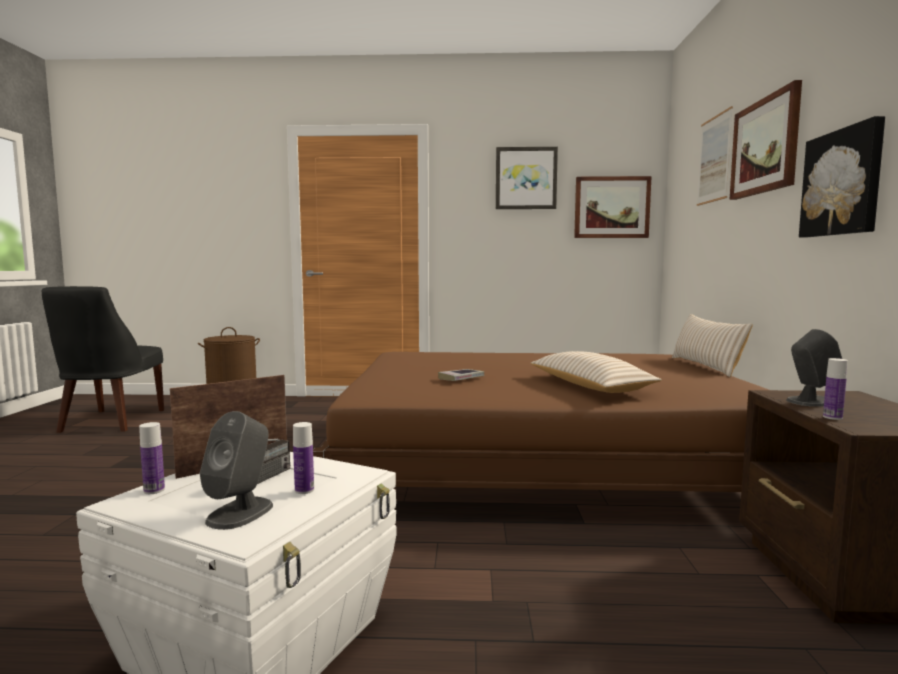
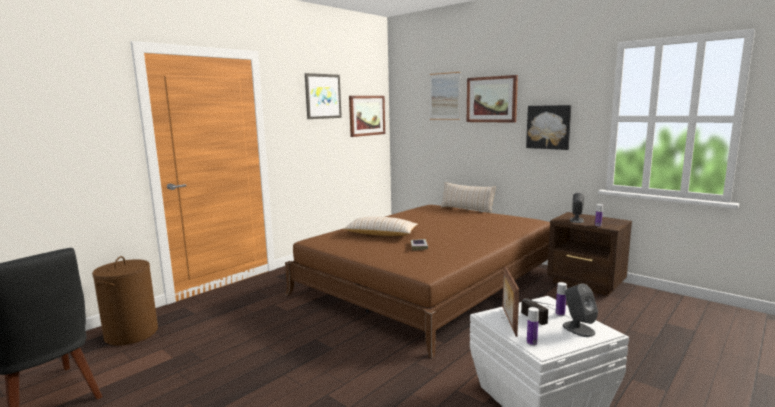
camera: 50 degrees left, 5 degrees up
(589, 386) = (474, 233): beige pillow -> beige pillow (381, 234)

